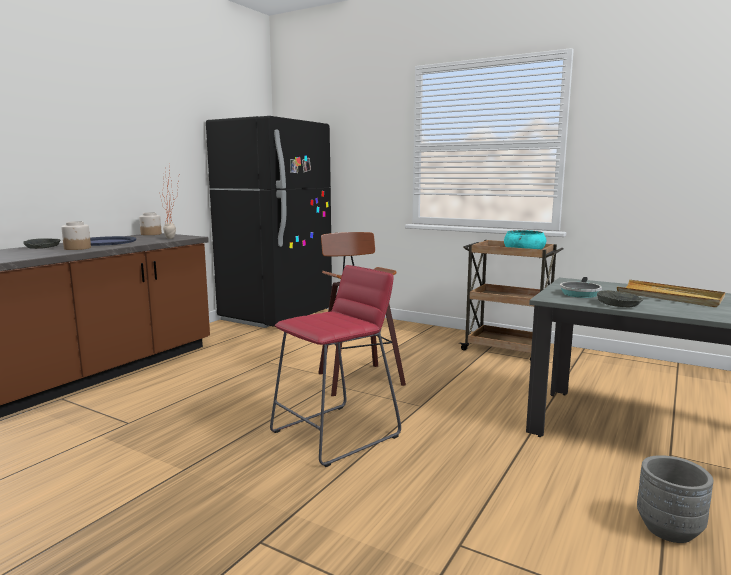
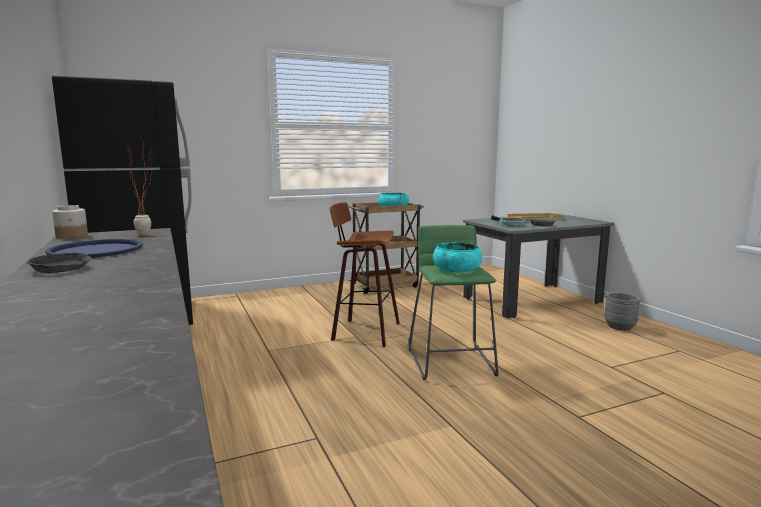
camera: 55 degrees left, 0 degrees up
(78, 248) = (127, 259): jar -> none
(327, 320) = (456, 269): none -> turquoise bowl
(335, 434) = (451, 361): red stool -> green stool

